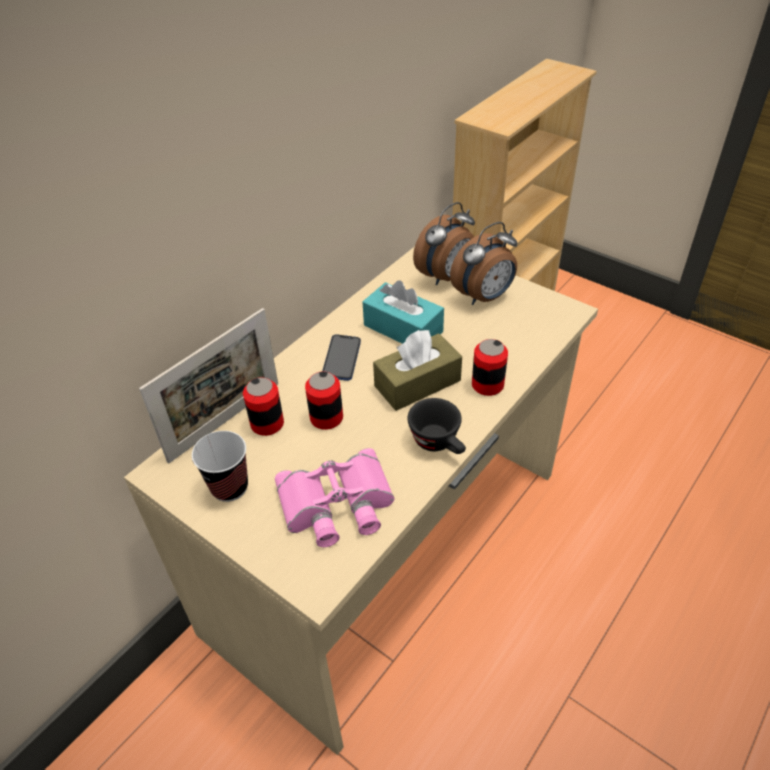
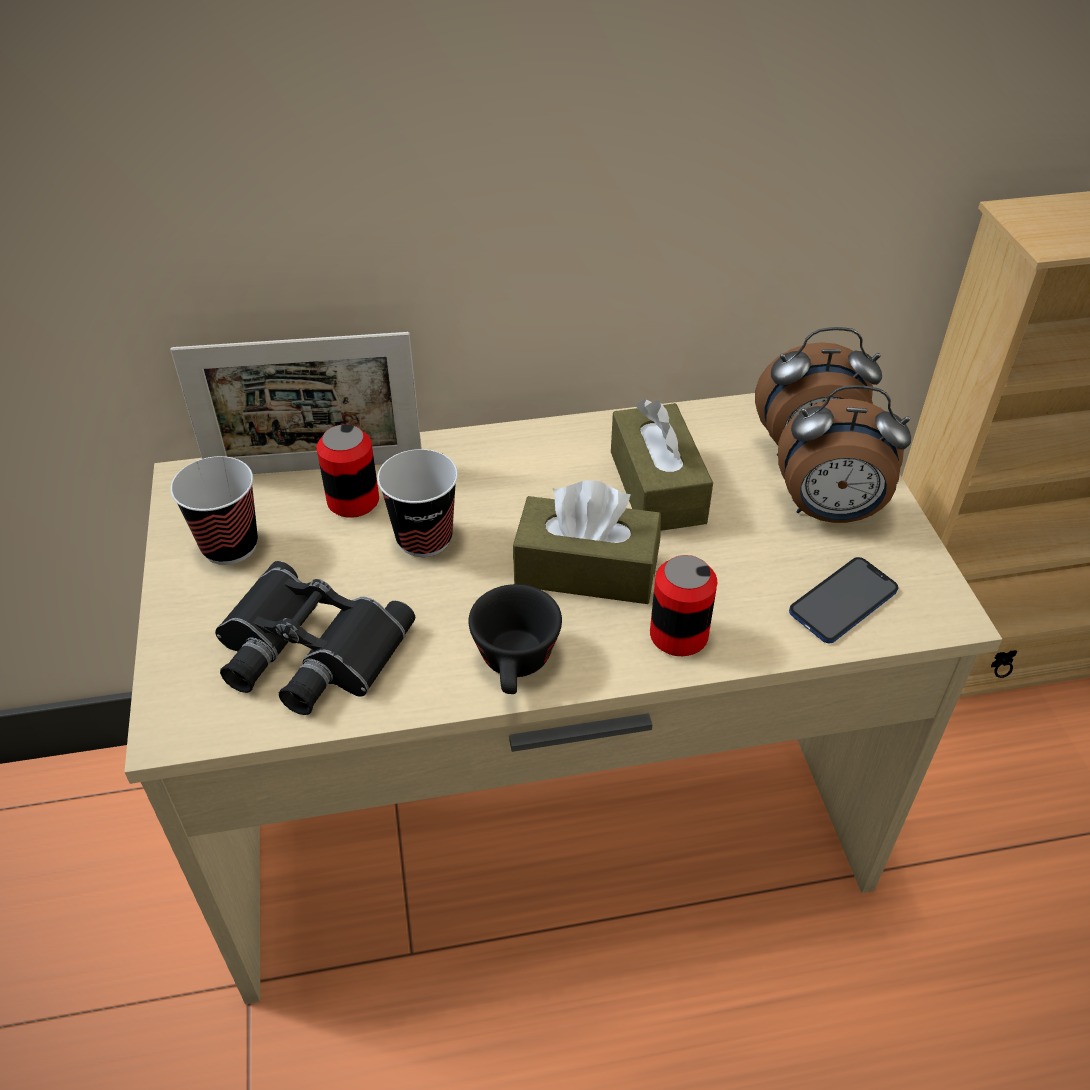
camera: 40 degrees right, 0 degrees up
(326, 418) = (424, 538): can -> cup
(337, 505) = (306, 651): pink binoculars -> black binoculars
(342, 358) = (531, 477): phone -> phone (843, 602)
(403, 328) = (657, 487): turquoise tissue box -> brown tissue box

